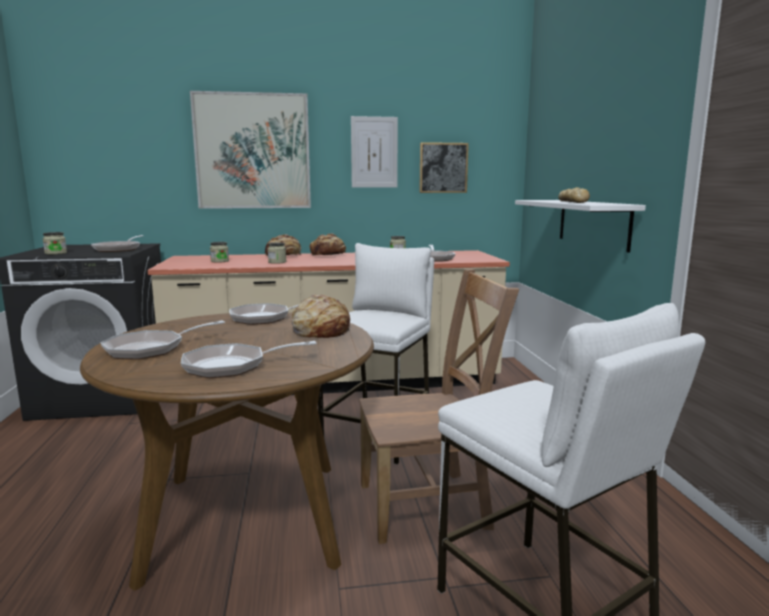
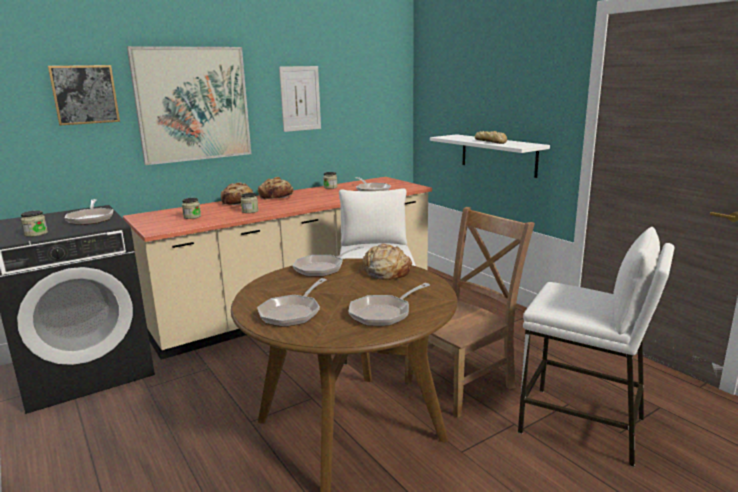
camera: 25 degrees left, 5 degrees up
(443, 168) = (355, 108): picture -> picture (85, 94)

